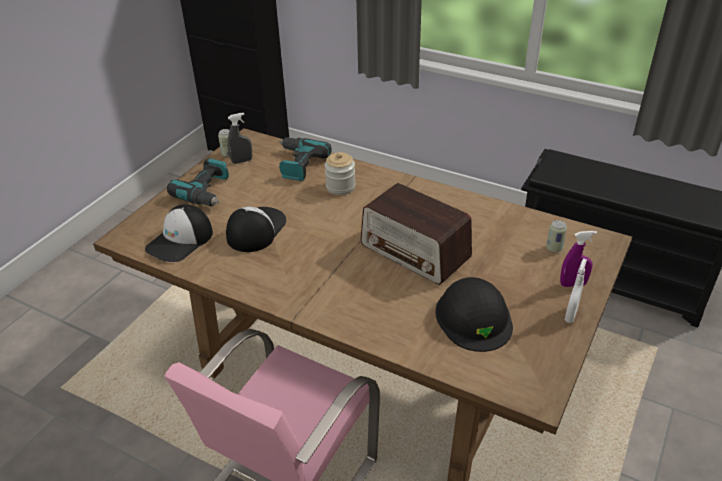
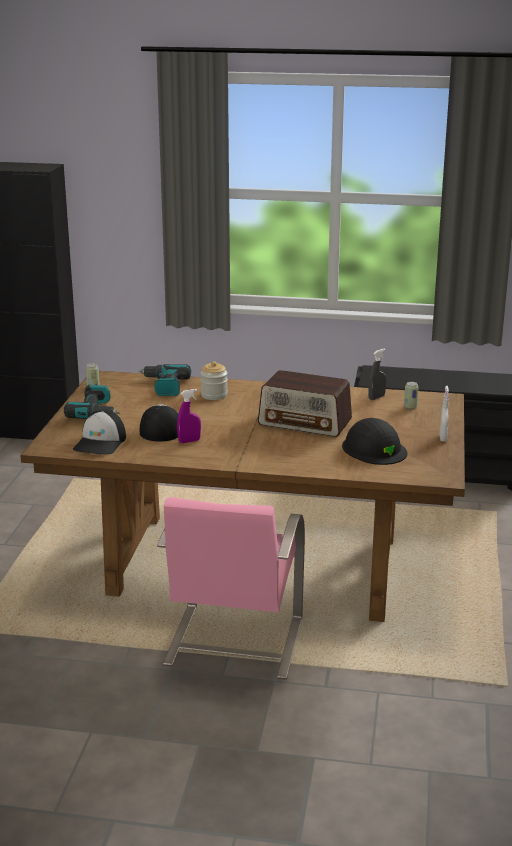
camera: 20 degrees left, 15 degrees down
(242, 161) = (110, 390): grey spray bottle -> grey spray bottle (376, 397)
(573, 284) = (435, 423): purple spray bottle -> purple spray bottle (189, 441)

